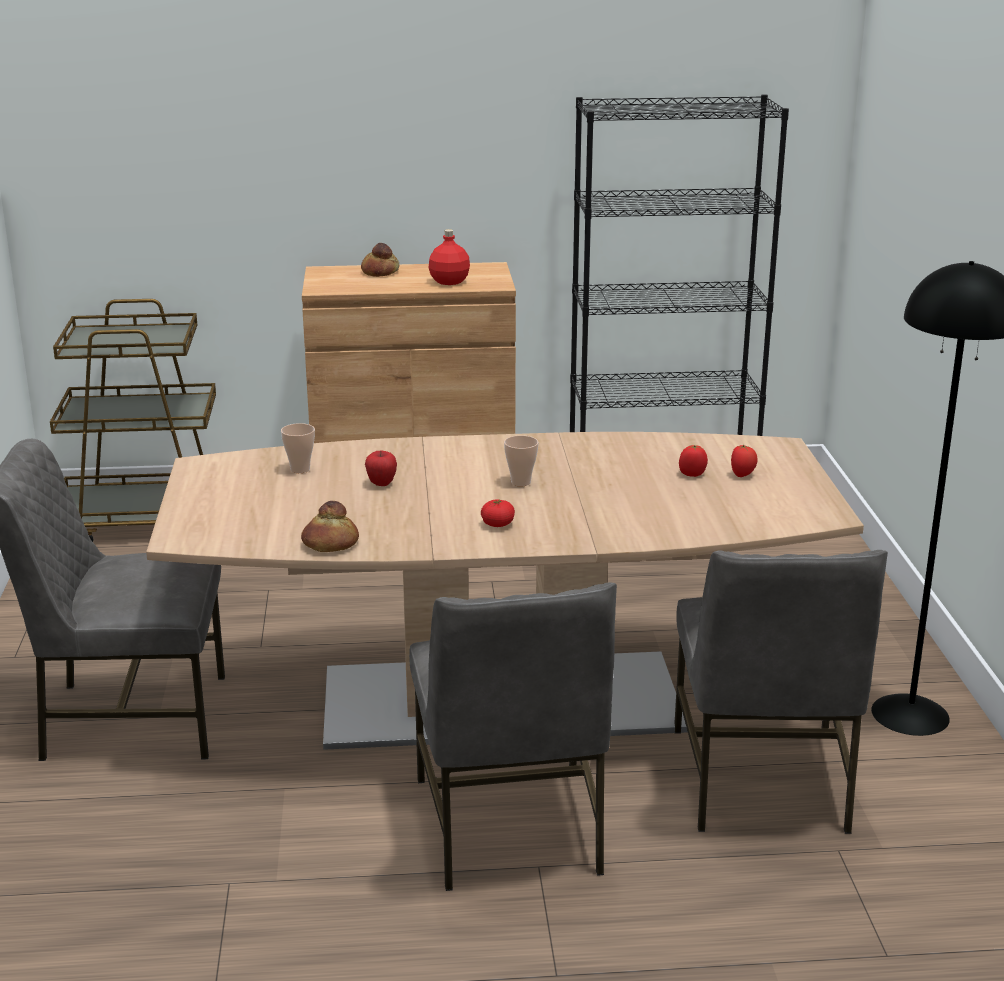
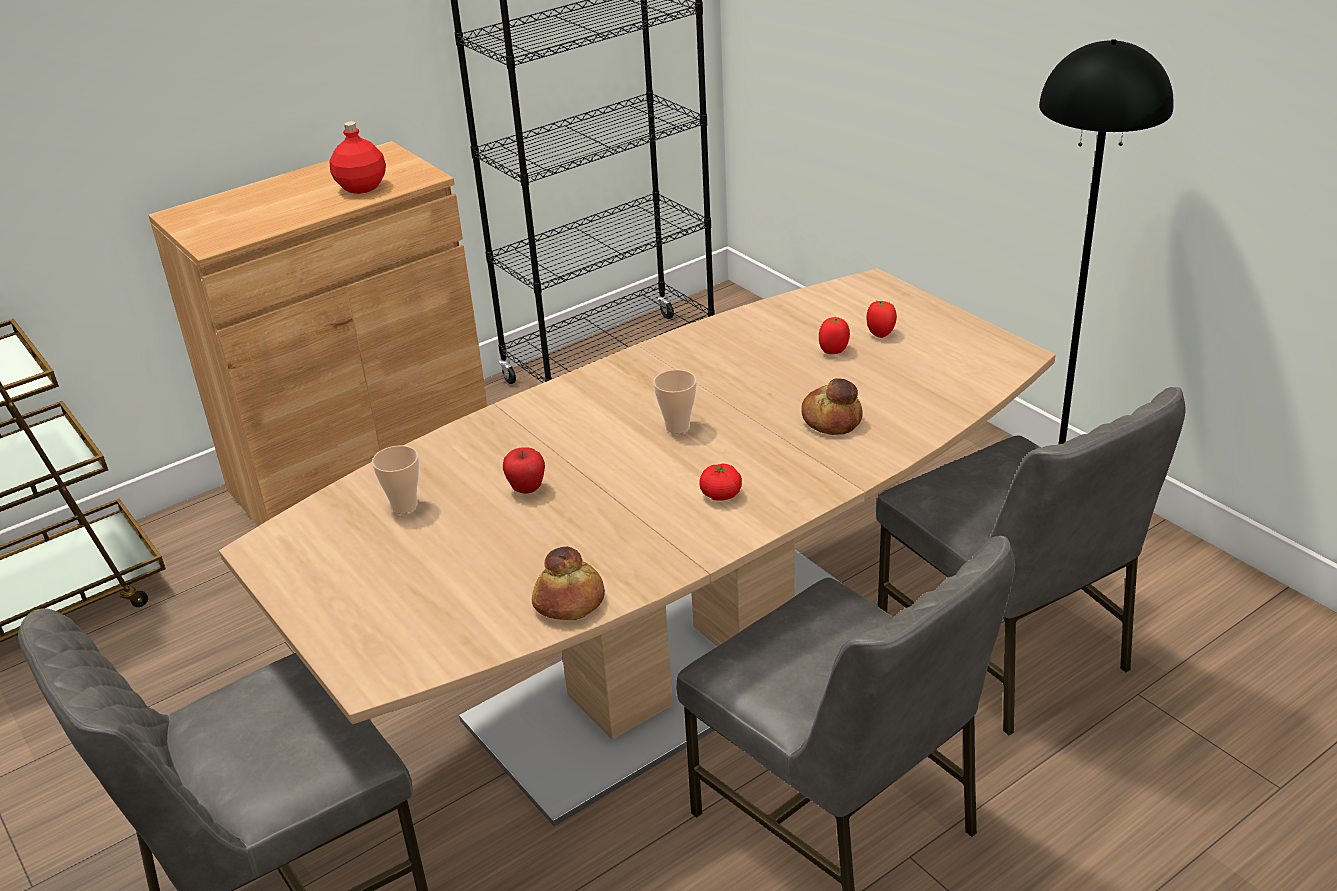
camera: 30 degrees left, 10 degrees up
(380, 272) = (258, 196): bread -> bread (832, 420)

